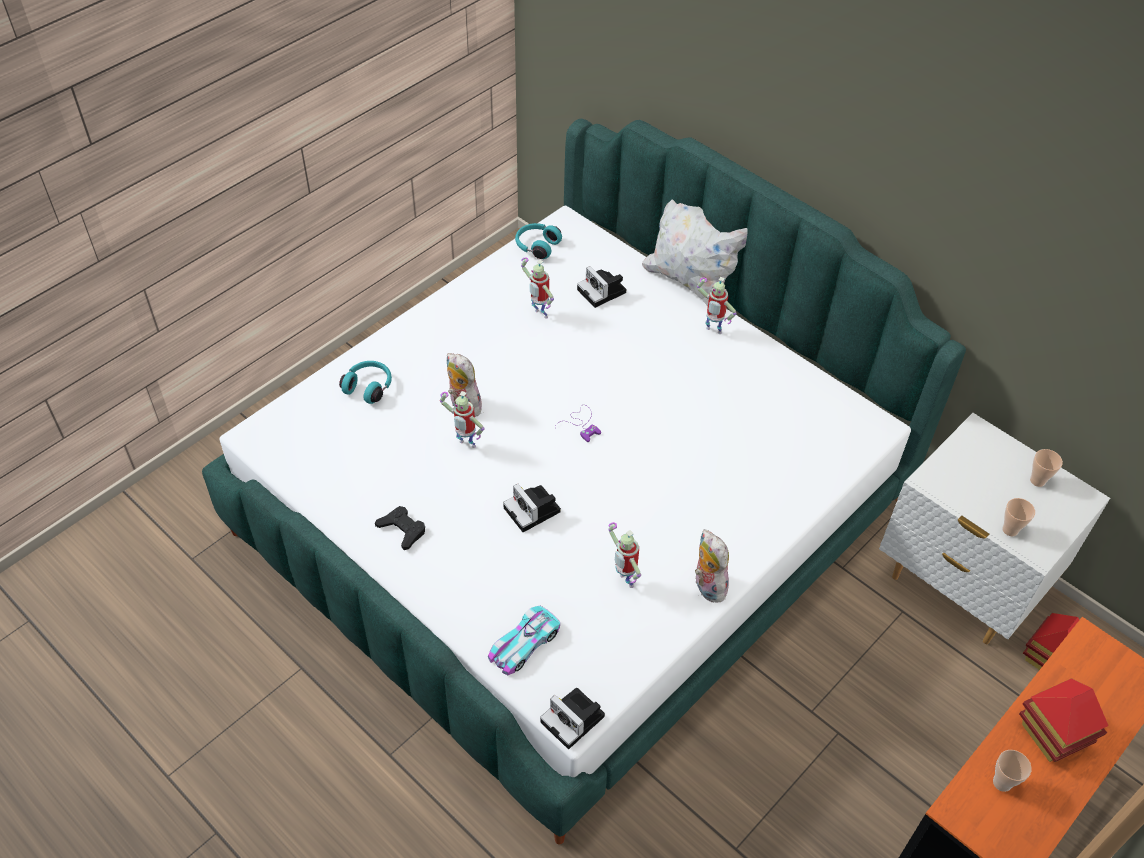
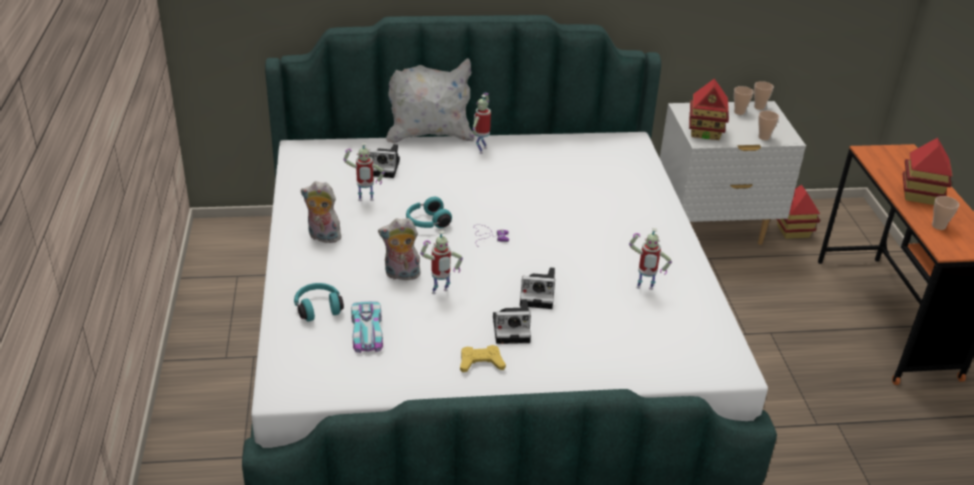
camera: 50 degrees left, 15 degrees down
(402, 530) = (481, 363): black game controller -> yellow game controller
(524, 644) = (650, 358): toy car -> toy car (367, 331)
(536, 246) = (300, 169): turquoise headphones -> turquoise headphones (427, 222)
(574, 720) = (737, 370): camera -> camera (513, 329)
(707, 586) = (683, 260): plush toy -> plush toy (322, 237)
(712, 332) = (481, 149): toy robot -> toy robot turned 135 degrees clockwise
(951, 475) = (705, 132): none -> toy house
(1074, 492) = (759, 107): none -> cup

